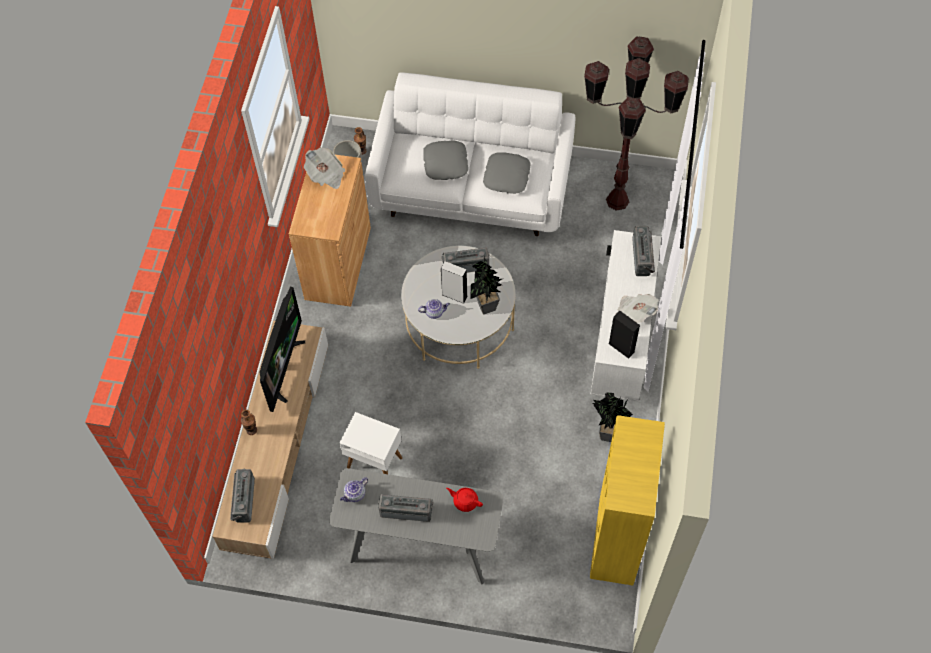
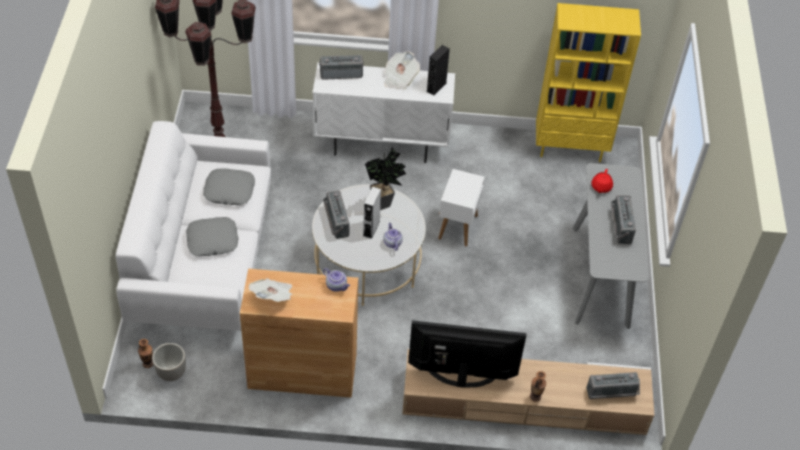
camera: 100 degrees left, 10 degrees down
(355, 494) = (614, 264): teapot -> teapot (337, 285)
(374, 462) = (528, 318): white side table -> white side table (458, 227)
(605, 433) = (468, 154): potted plant -> none

